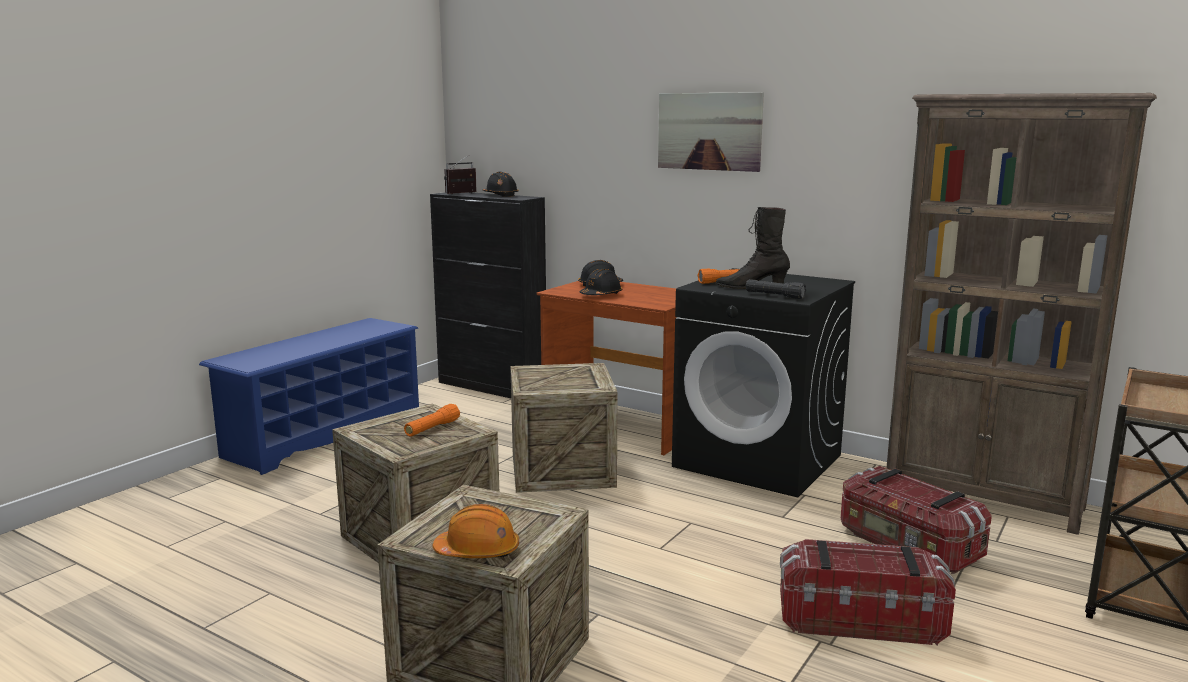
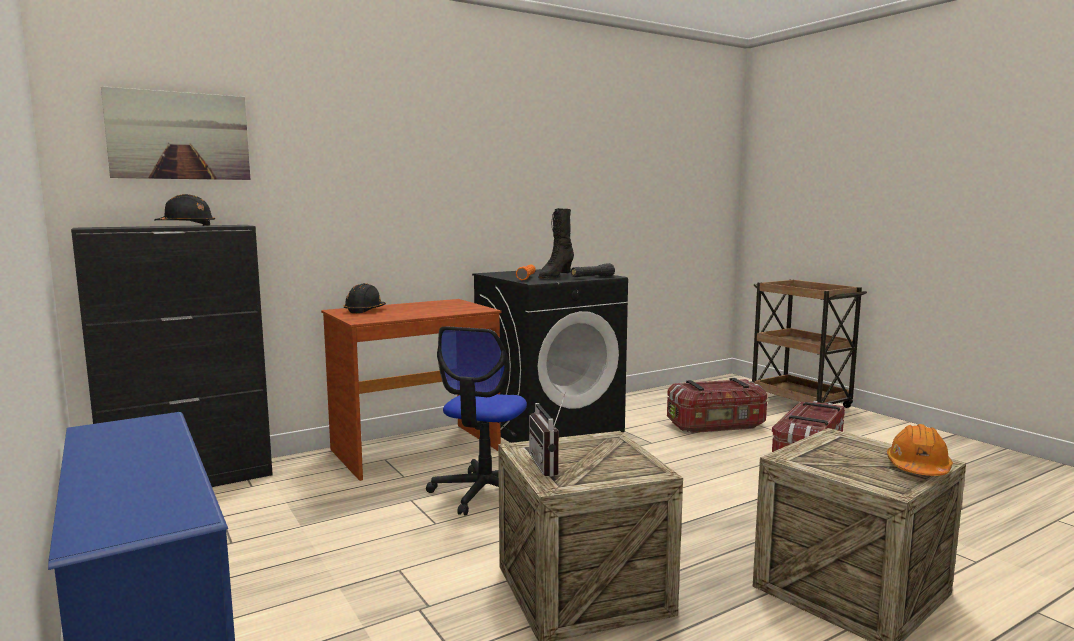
camera: 65 degrees left, 5 degrees down
(432, 429) = (589, 452): orange flashlight -> none
(462, 193) = (121, 227): radio -> radio (551, 465)
(562, 470) = (484, 492): crate -> office chair
(601, 295) = (411, 314): black hard hat -> none
(709, 131) = (441, 150): picture -> picture (179, 136)
(984, 499) = (664, 395): brown bookcase -> none

